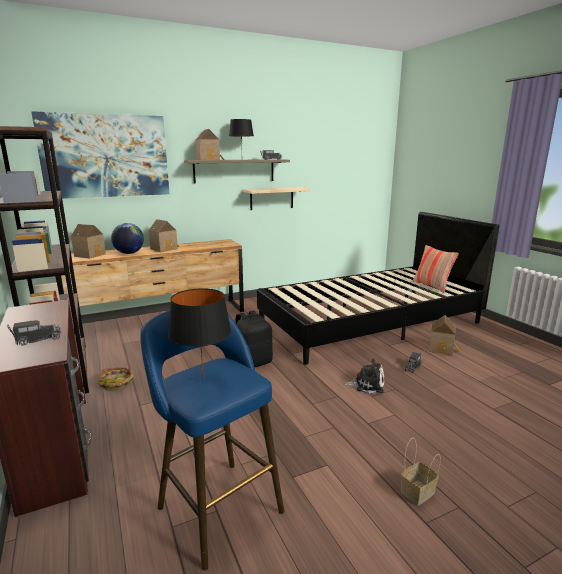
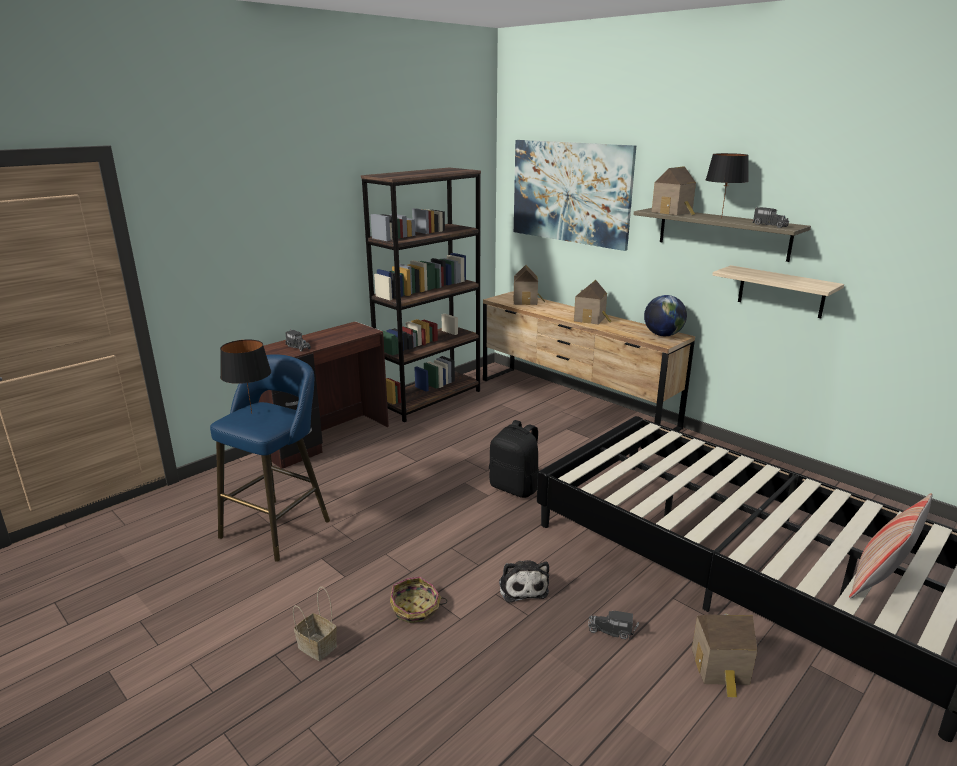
camera: 70 degrees right, 5 degrees up
(117, 383) = (425, 428): basket -> basket (416, 609)
(129, 253) = (551, 312): globe -> globe (663, 335)

